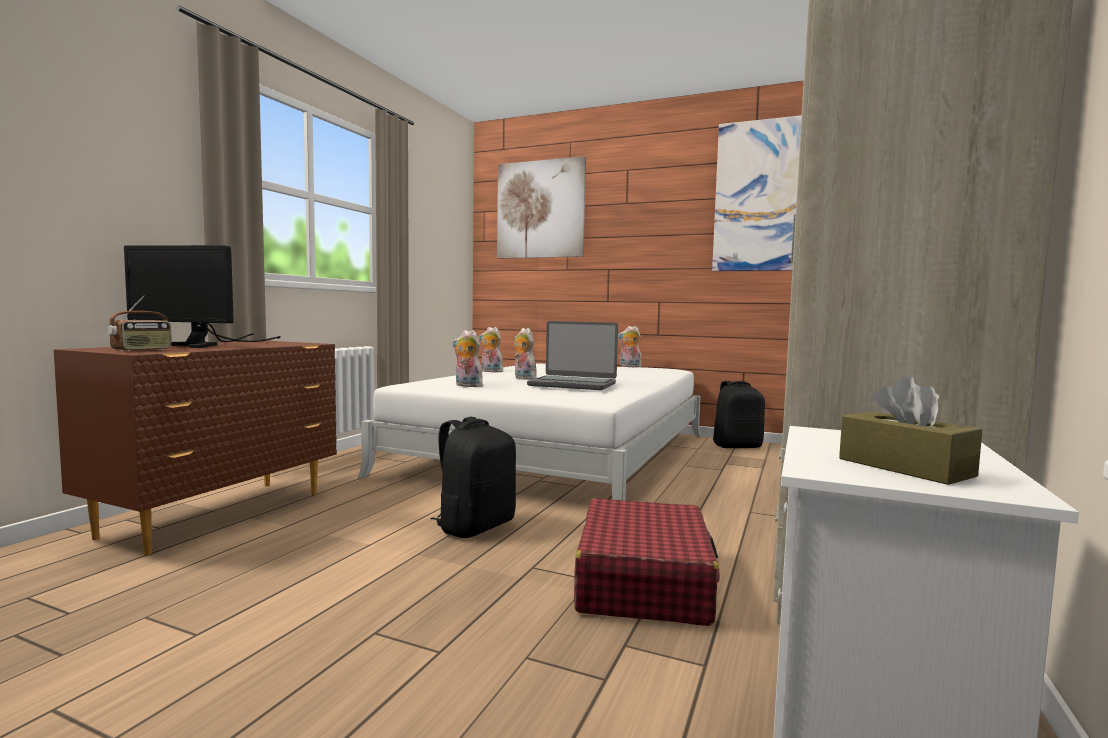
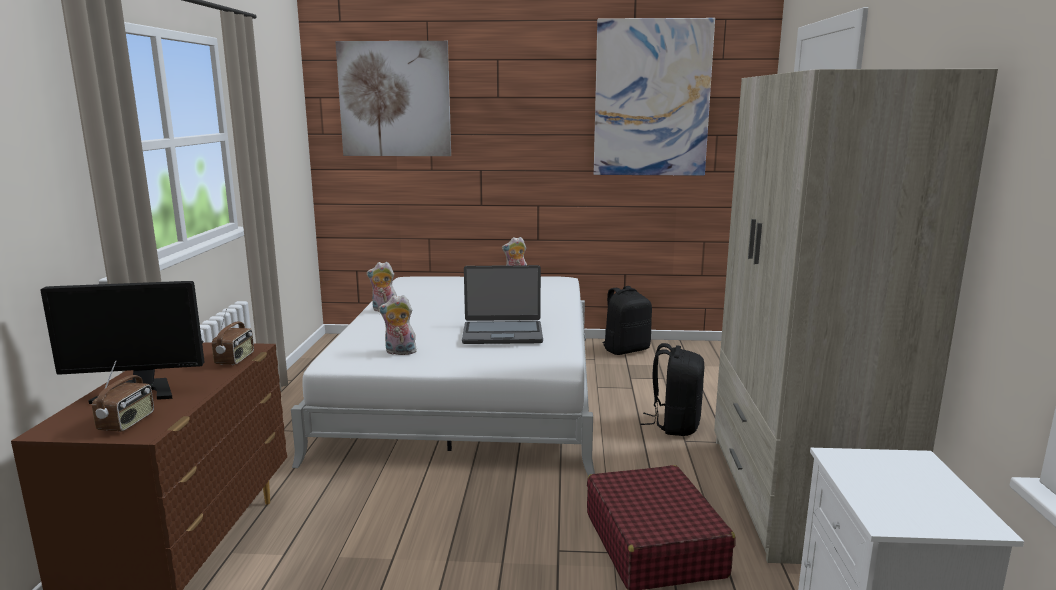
camera: 20 degrees left, 10 degrees up
(288, 344) = (235, 359): none -> radio
(475, 526) = (470, 512): black backpack -> black backpack (674, 425)
(523, 378) = (440, 326): plush toy -> none
(904, 467) = (921, 505): brown tissue box -> none

